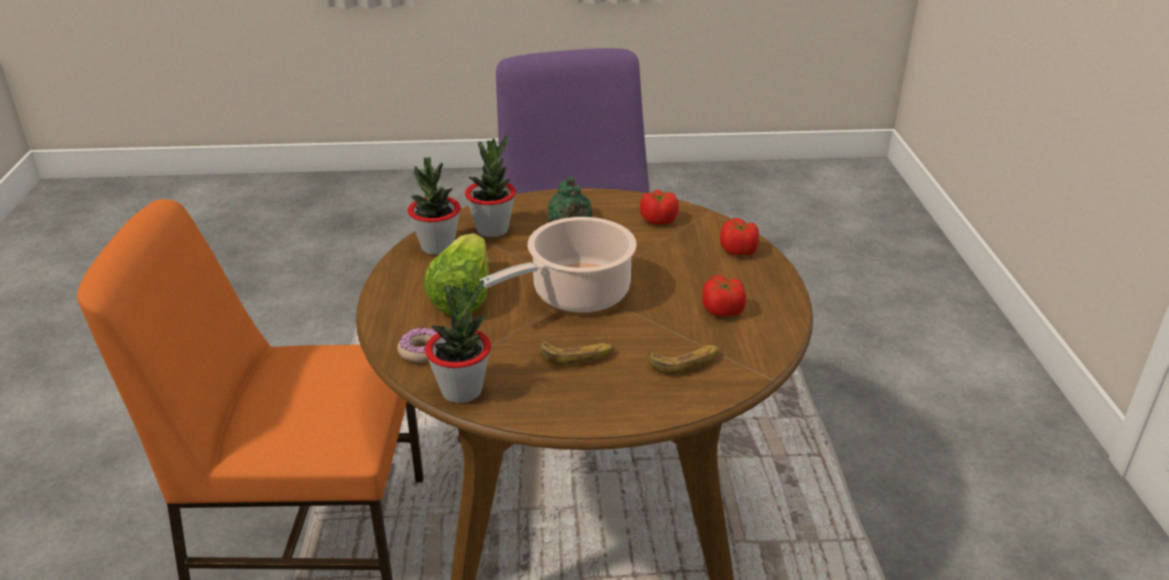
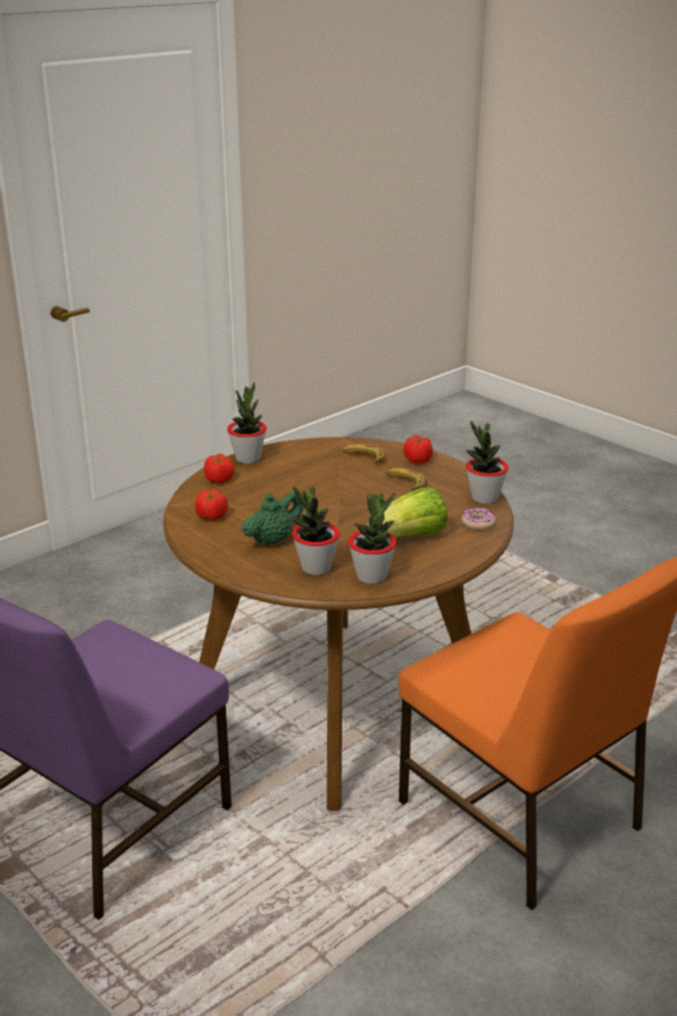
camera: 130 degrees left, 5 degrees down
(575, 295) = (349, 506): cooking pot -> none
(723, 311) = (298, 463): tomato -> tomato (417, 460)
(776, 286) = (248, 458): none -> potted plant

